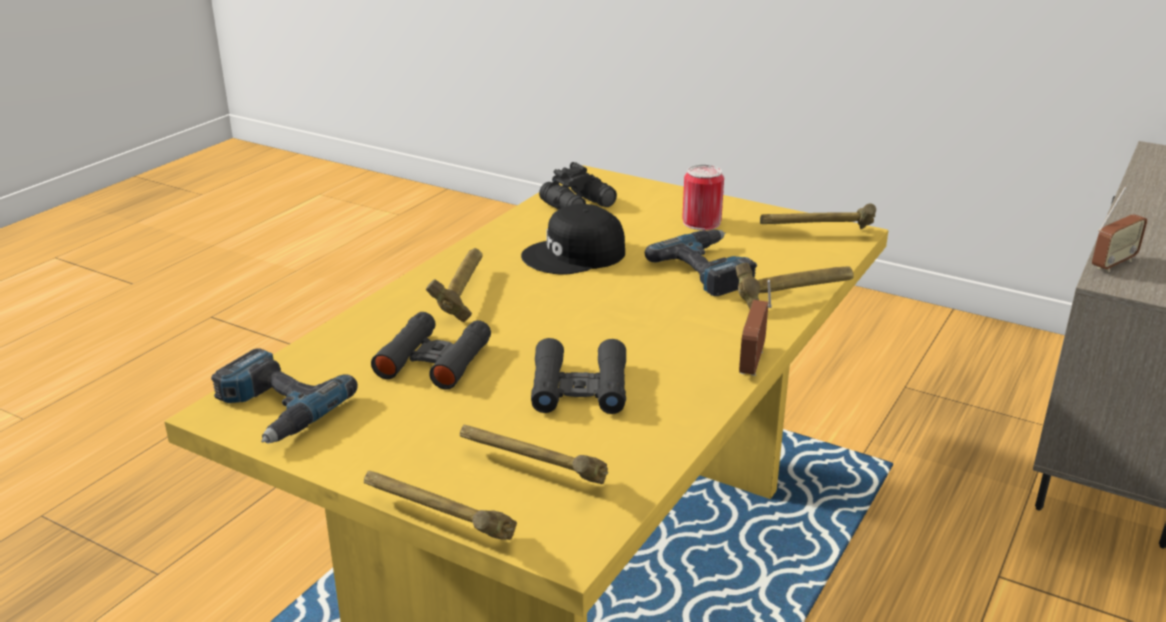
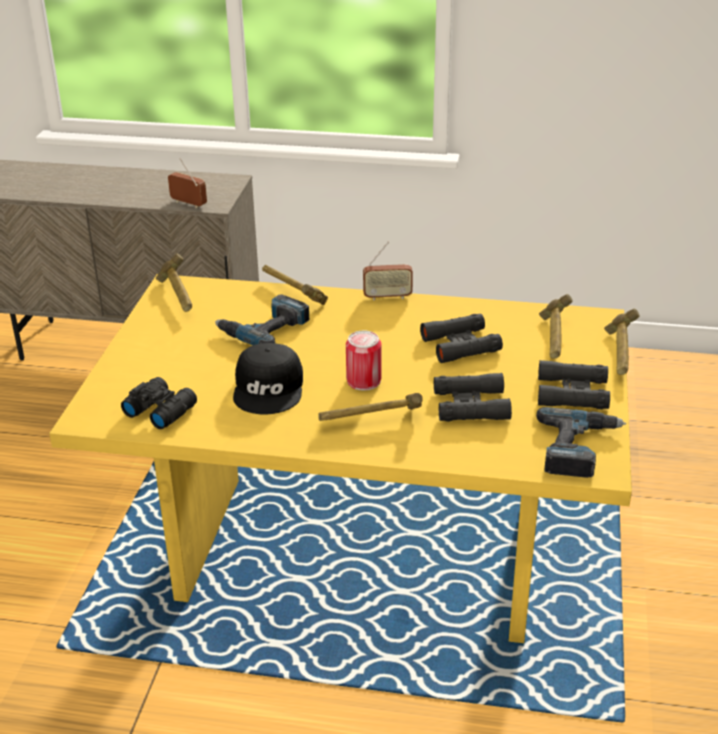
camera: 110 degrees left, 5 degrees up
(388, 443) = (572, 393): none -> black binoculars
(575, 255) = (270, 388): black cap -> black cap turned 45 degrees clockwise
(701, 222) = (176, 345): can -> can (364, 381)

